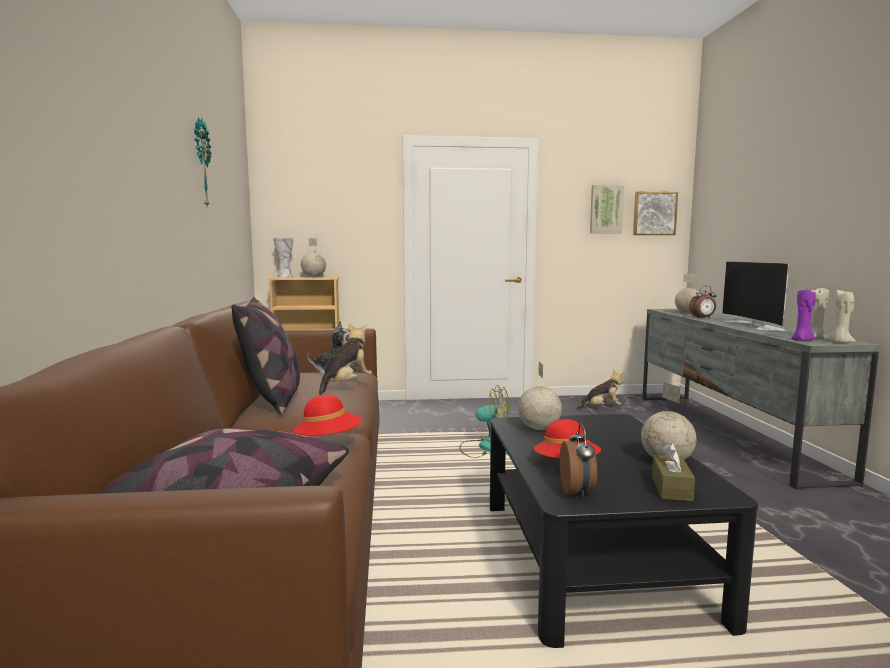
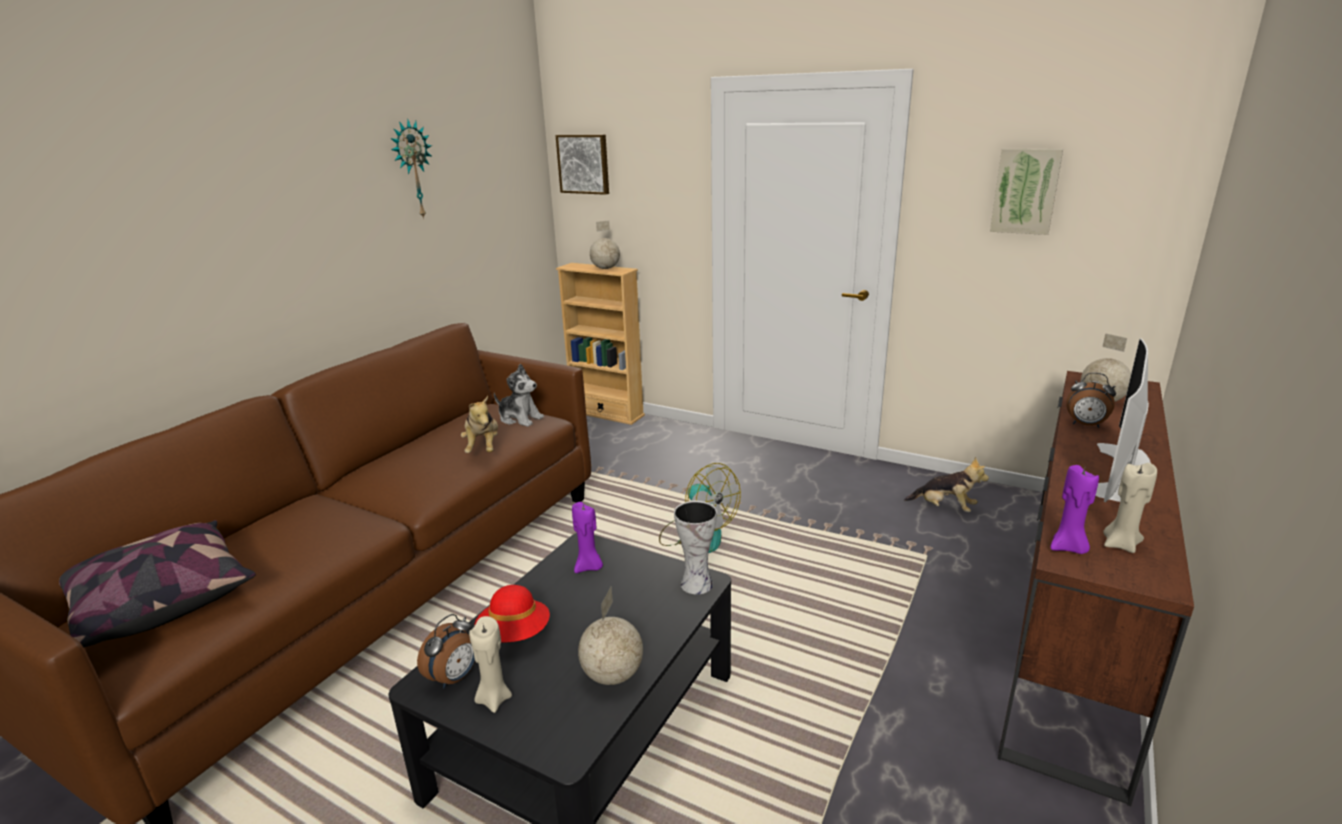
camera: 35 degrees right, 15 degrees up
(273, 400) = (400, 455): pillow -> none
(284, 277) = (578, 265): vase -> vase (696, 583)
(328, 441) = (337, 536): red hat -> none
(346, 385) = (483, 448): plush toy -> plush toy turned 105 degrees clockwise
(538, 429) = (589, 567): globe -> purple candle
(654, 213) = (1124, 201): picture -> picture (584, 164)
(671, 488) = (538, 716): brown tissue box -> none
(727, 433) = (1072, 618): grey tv stand -> brown tv stand
(839, 342) = (1124, 575): beige candle -> beige candle (494, 699)

